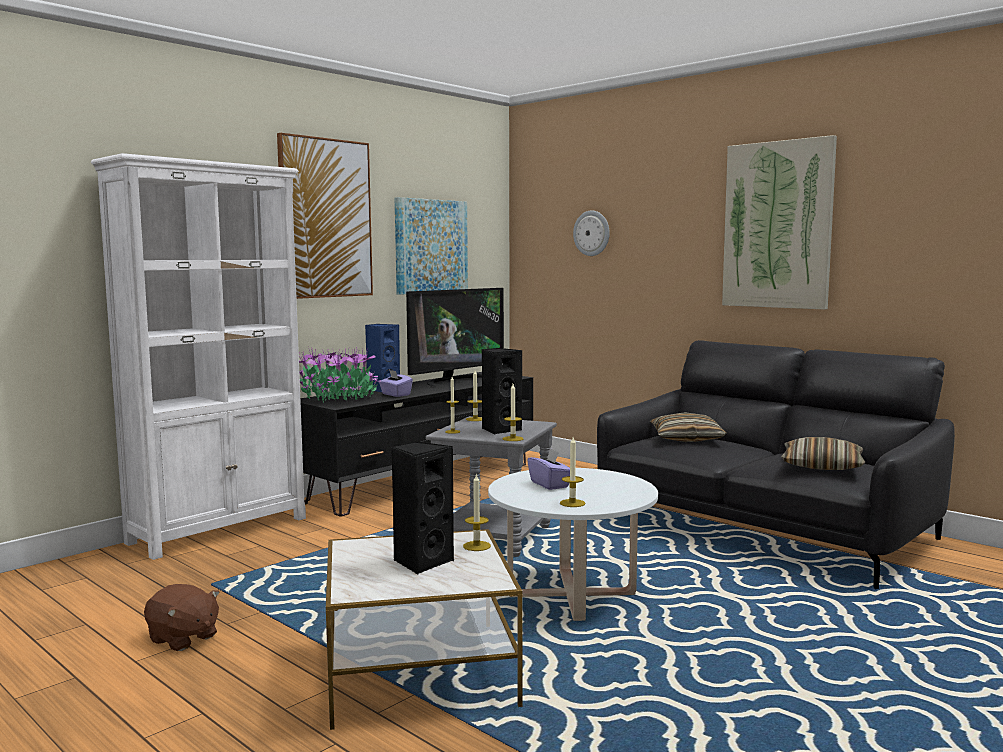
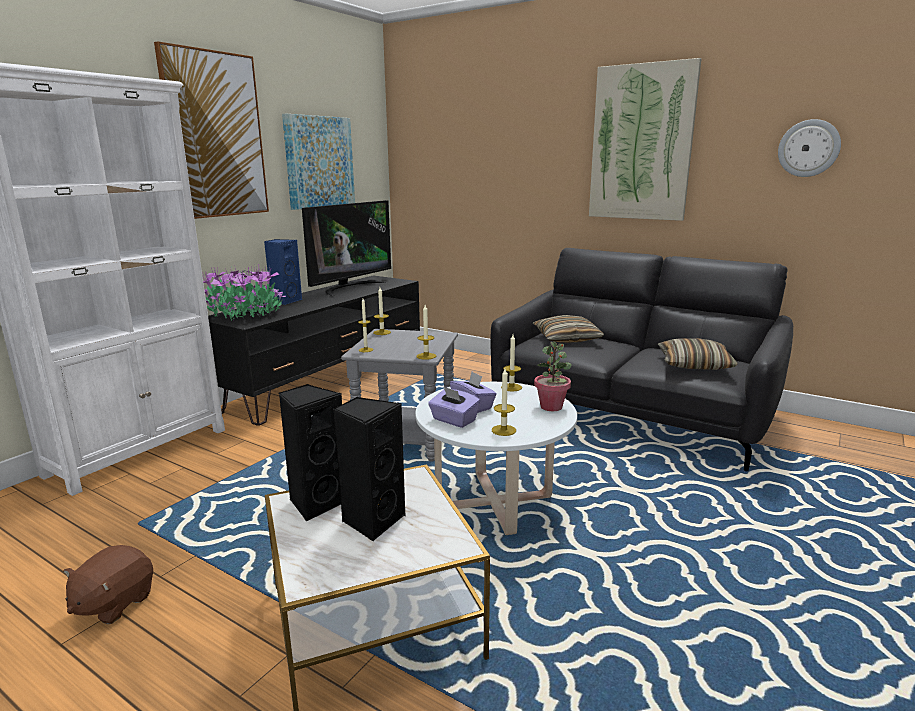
camera: 10 degrees left, 10 degrees up
(183, 638) = (113, 603): brown plush toy -> brown plush toy turned 90 degrees clockwise
(395, 394) = (299, 307): purple tissue box -> purple tissue box (453, 420)
(476, 546) = (422, 491): candle -> candle (511, 387)
(500, 429) = (410, 345): black speaker -> black speaker (316, 502)
(592, 233) = (467, 149): wall clock -> wall clock (808, 148)
(632, 489) = (551, 407): none -> potted plant

